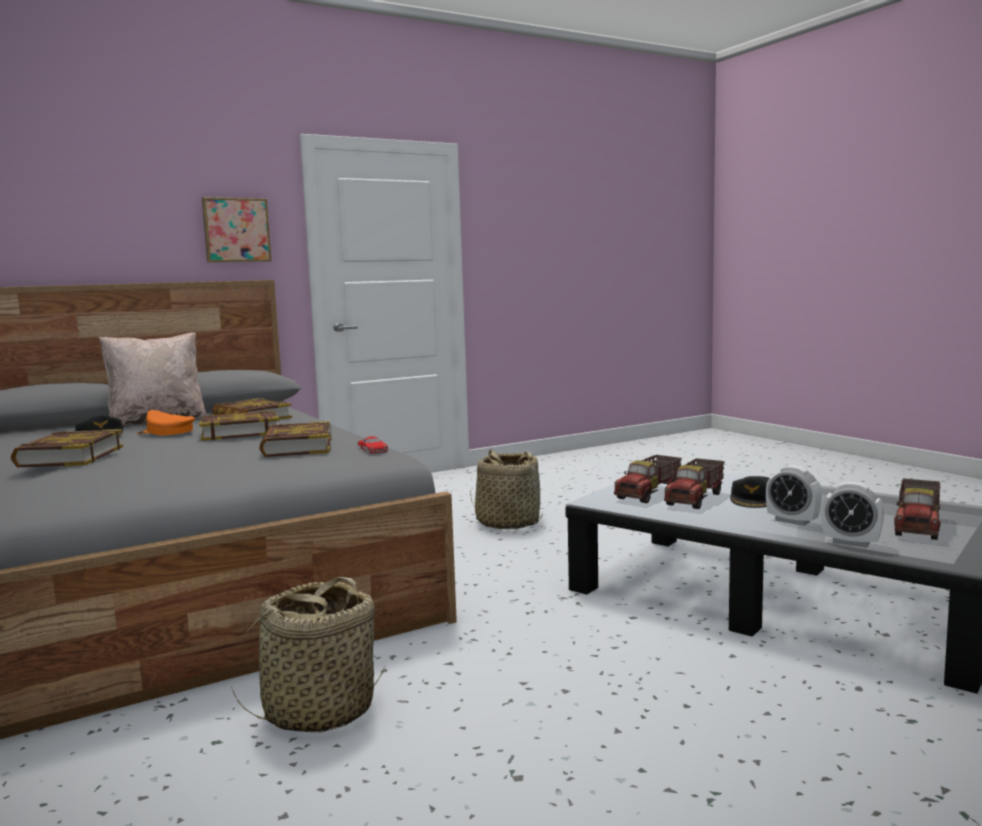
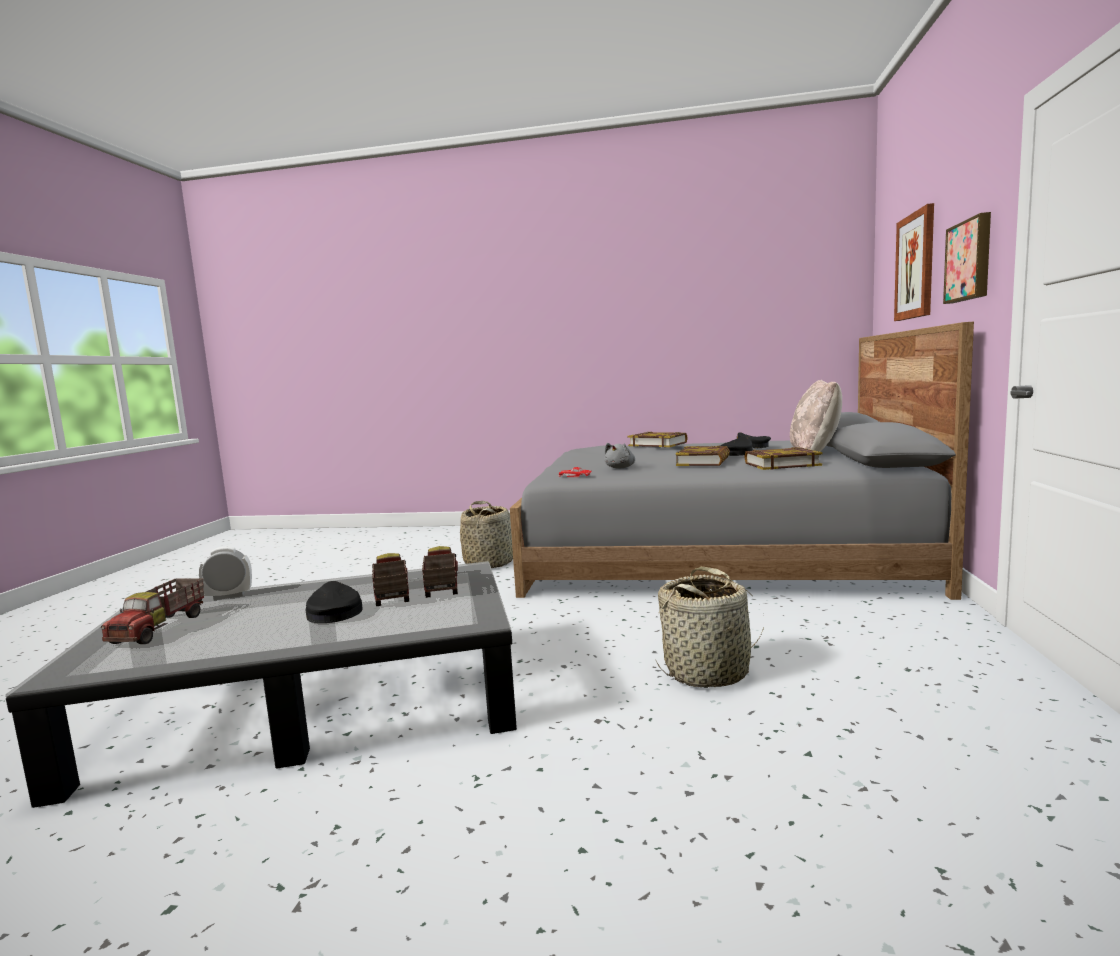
camera: 130 degrees right, 0 degrees up
(101, 215) = (915, 266): none -> picture
(166, 432) = (737, 453): orange cap -> black cap
(297, 447) = (620, 468): book -> grey plush toy
(792, 521) = (283, 600): alarm clock -> none
(918, 527) = (161, 628): toy truck -> toy truck turned 150 degrees counterclockwise

